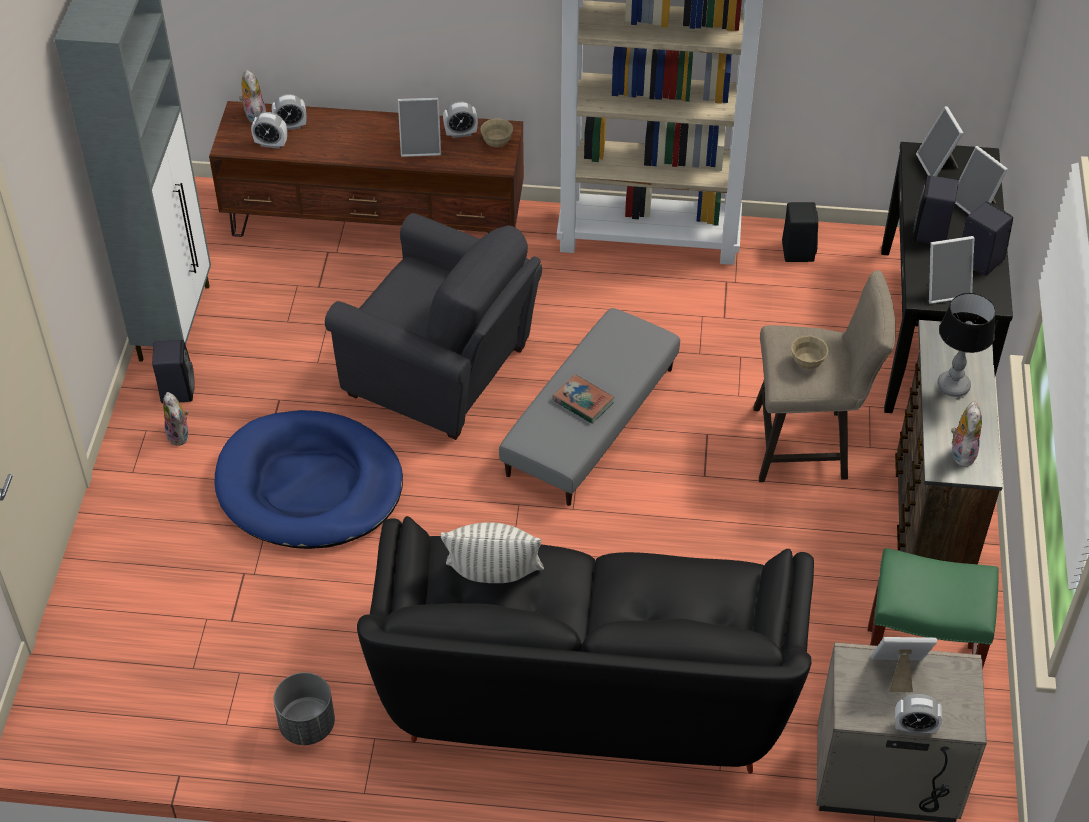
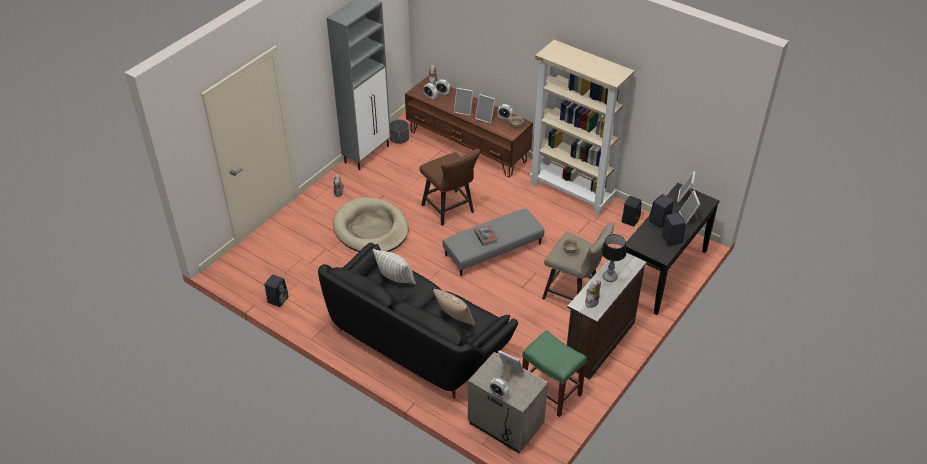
camera: 30 degrees right, 5 degrees down
(177, 389) = (350, 177): black speaker -> black speaker (278, 299)
(307, 725) = (308, 308): grey planter -> grey planter (399, 140)
(309, 485) = (371, 229): blue dog bed -> beige dog bed
(444, 374) = (450, 210): grey armchair -> brown stool
(679, 610) = (454, 320): none -> pillow
(945, 289) = (646, 244): picture frame -> picture frame (464, 110)

